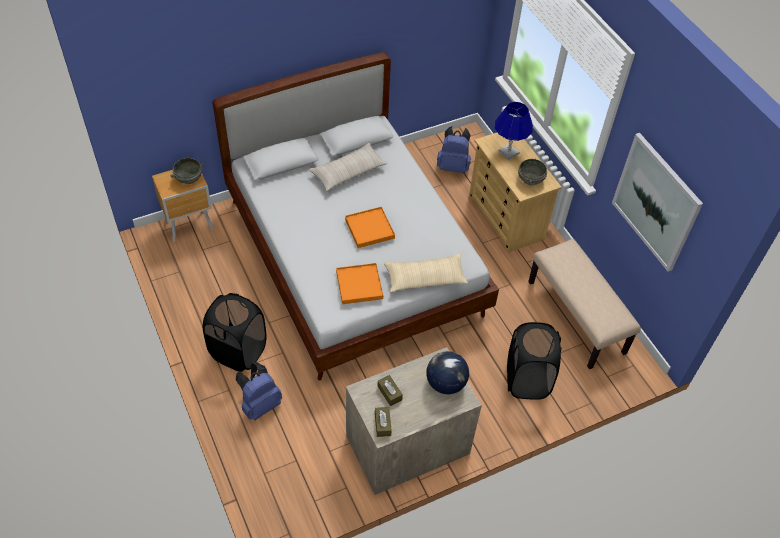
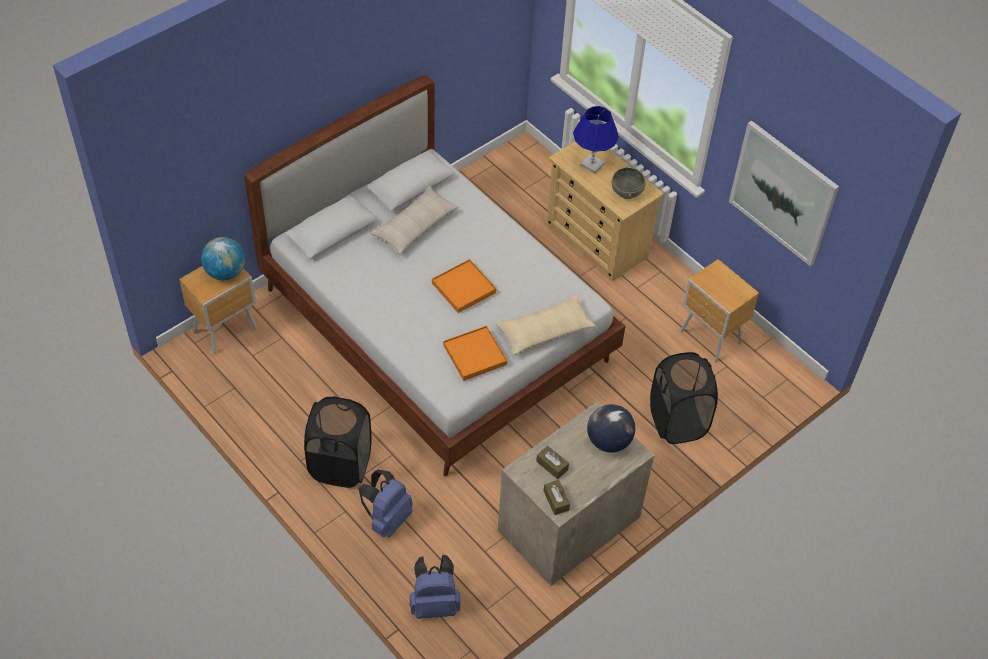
camera: 15 degrees left, 0 degrees up
(188, 178) = (225, 272): grey bowl -> globe
(453, 166) = (516, 191): blue backpack -> blue backpack (434, 603)
(577, 317) = (710, 339): beige bench -> brown nightstand

